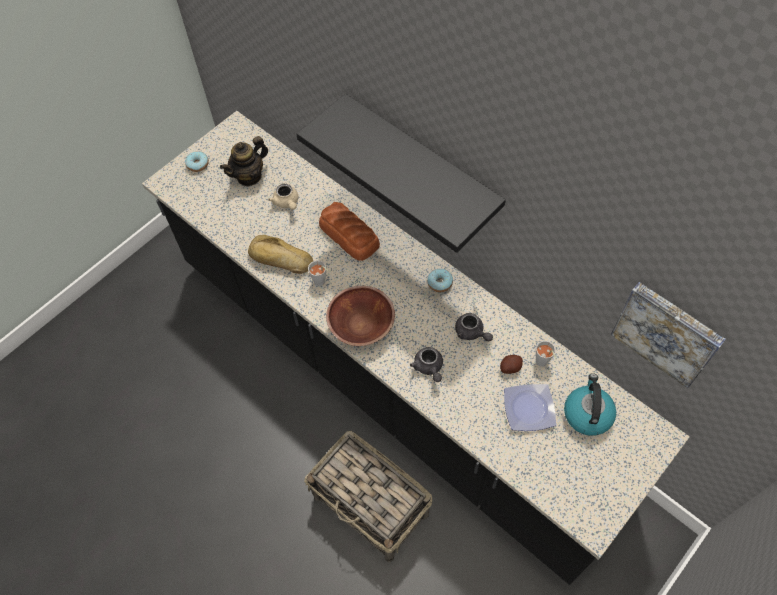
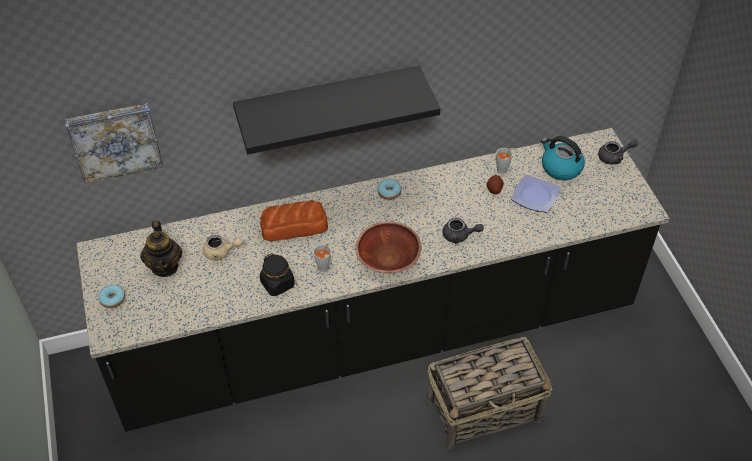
camera: 60 degrees left, 10 degrees down
(280, 259) = (277, 284): bread -> black jar
(471, 333) = (448, 196): grey teapot -> grey teapot (614, 157)
(667, 332) = (571, 58): picture -> picture (115, 140)

